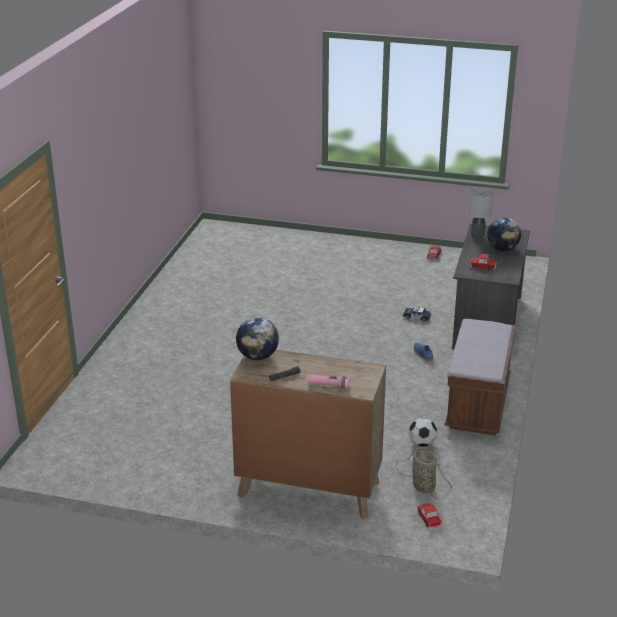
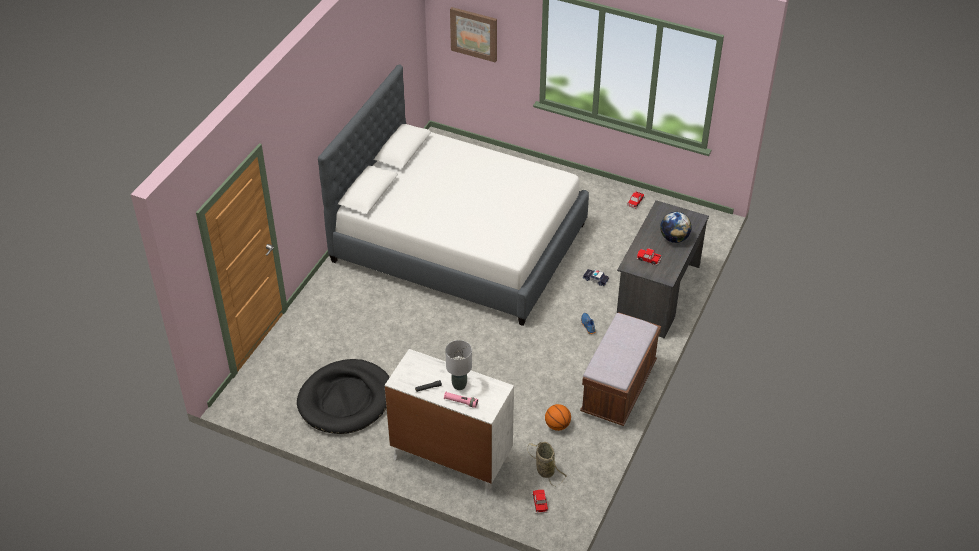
camera: 10 degrees right, 15 degrees up
(166, 447) = (345, 399): none -> black dog bed
(249, 97) = (474, 33): none -> picture
(257, 357) = (412, 362): globe -> none
(260, 301) = (459, 242): none -> white bed
(308, 489) = (451, 459): brown dresser -> white dresser
(422, 443) = (557, 425): football -> basketball
(477, 237) = (656, 220): grey table lamp -> grey table lamp (459, 385)

